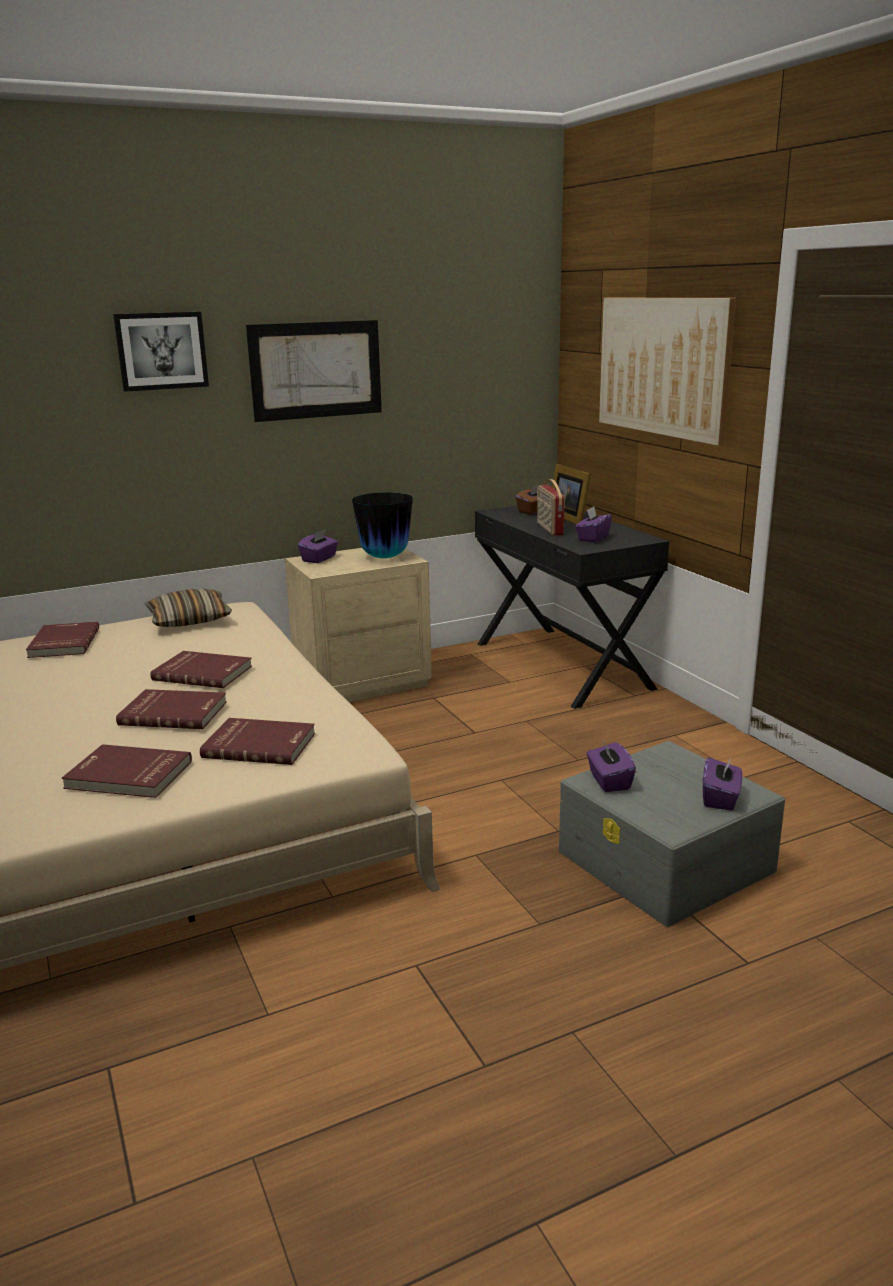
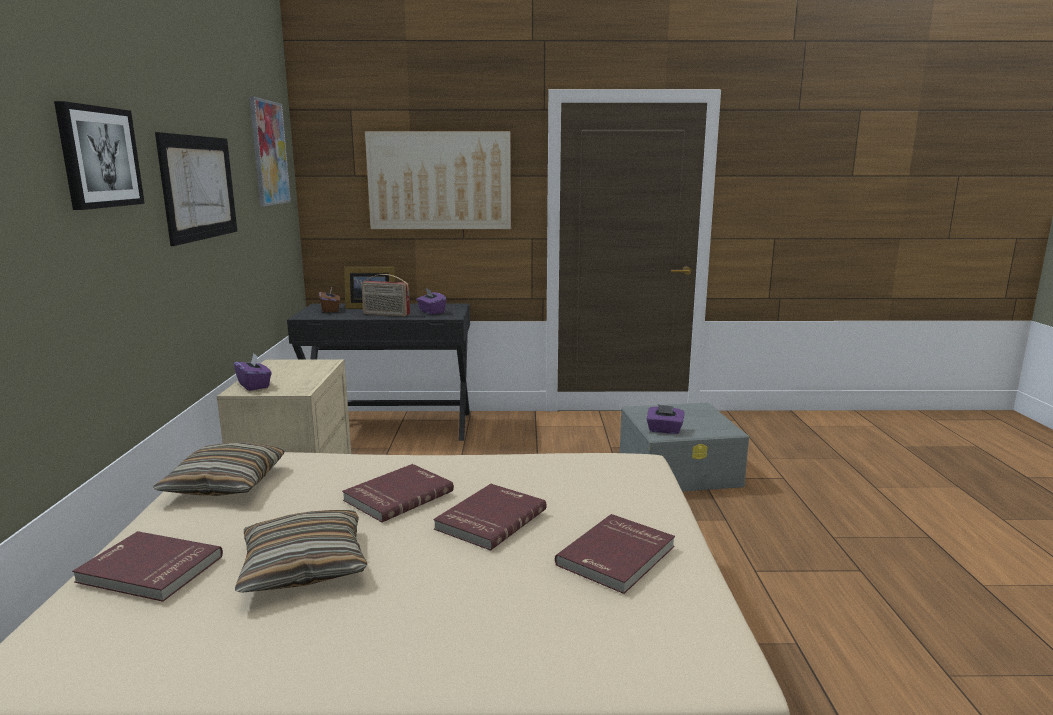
camera: 65 degrees left, 5 degrees down
(79, 677) = (304, 566): none -> pillow
(260, 744) = (595, 493): red book -> none
(385, 557) = (303, 367): vase -> none
(483, 328) = (269, 153): none -> picture
(720, 798) = (703, 413): purple tissue box -> none

